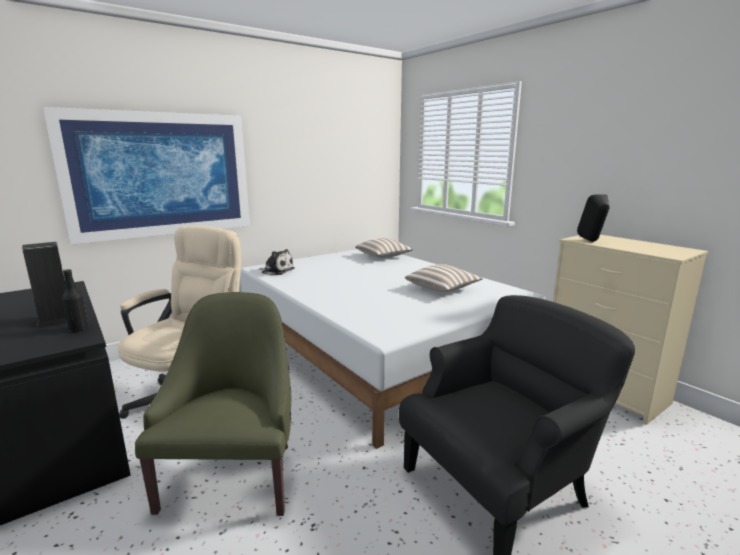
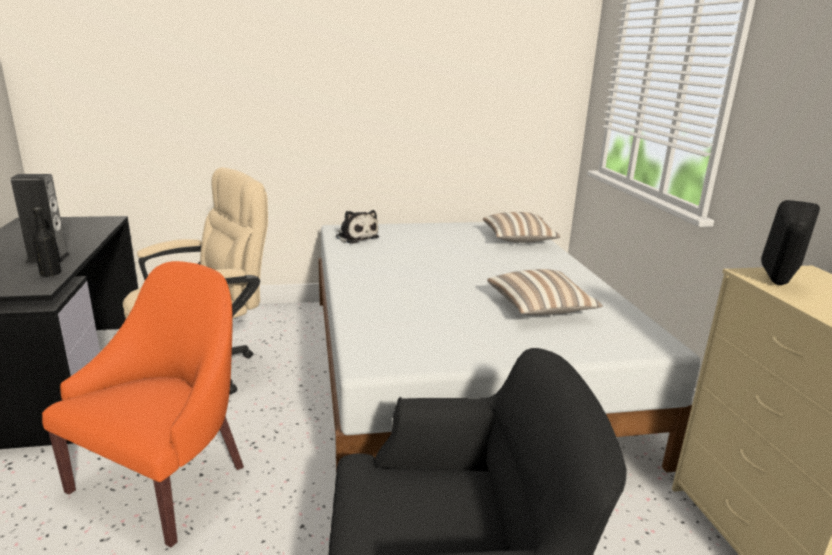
camera: 25 degrees right, 5 degrees up
(160, 175) = (231, 99): picture -> none
(234, 475) = (166, 480): green armchair -> orange armchair

